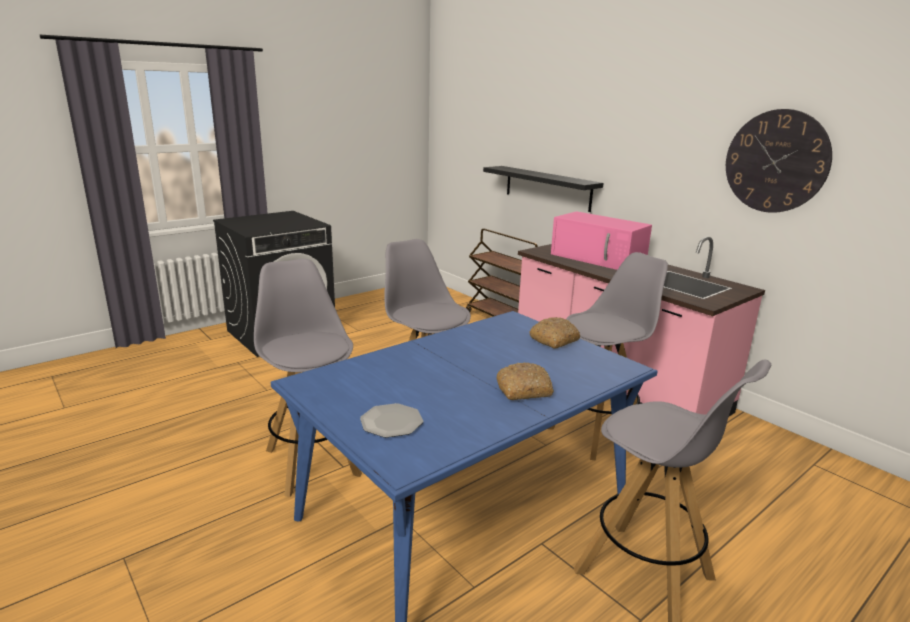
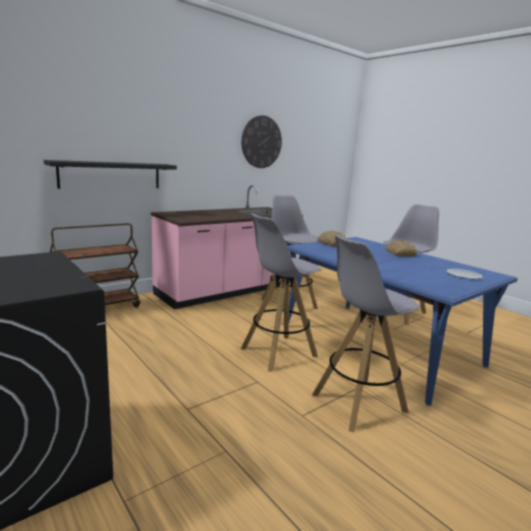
camera: 90 degrees left, 5 degrees down
(599, 258) = (207, 214): pink microwave -> none

